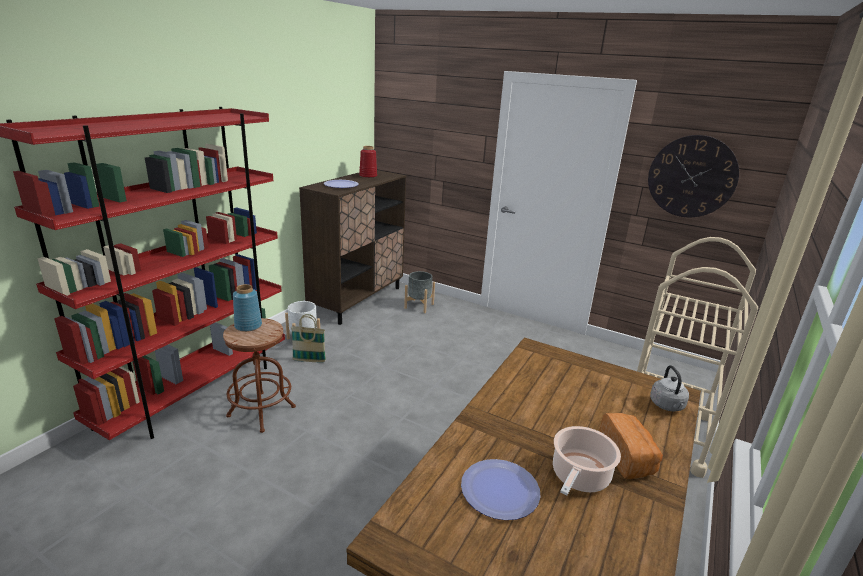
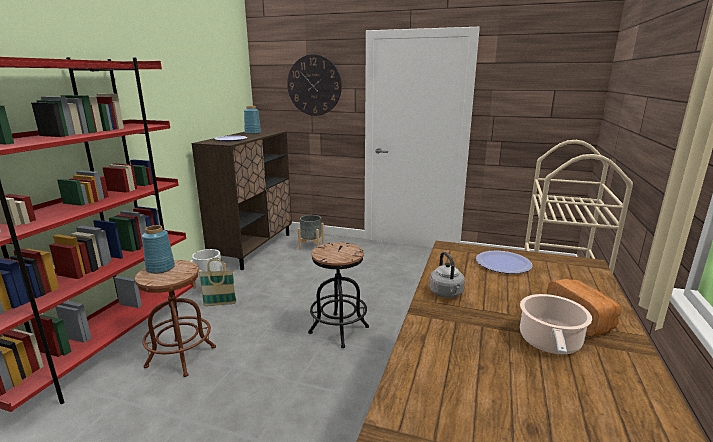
camera: 10 degrees left, 5 degrees down
(368, 176) = (252, 133): red vase -> blue vase
(420, 409) = (338, 330): none -> black stool
(499, 490) = (483, 368): plate -> plate (503, 263)
(667, 406) = (586, 274): grey kettle -> grey kettle (447, 294)
(691, 177) = (533, 102): wall clock -> wall clock (314, 85)

